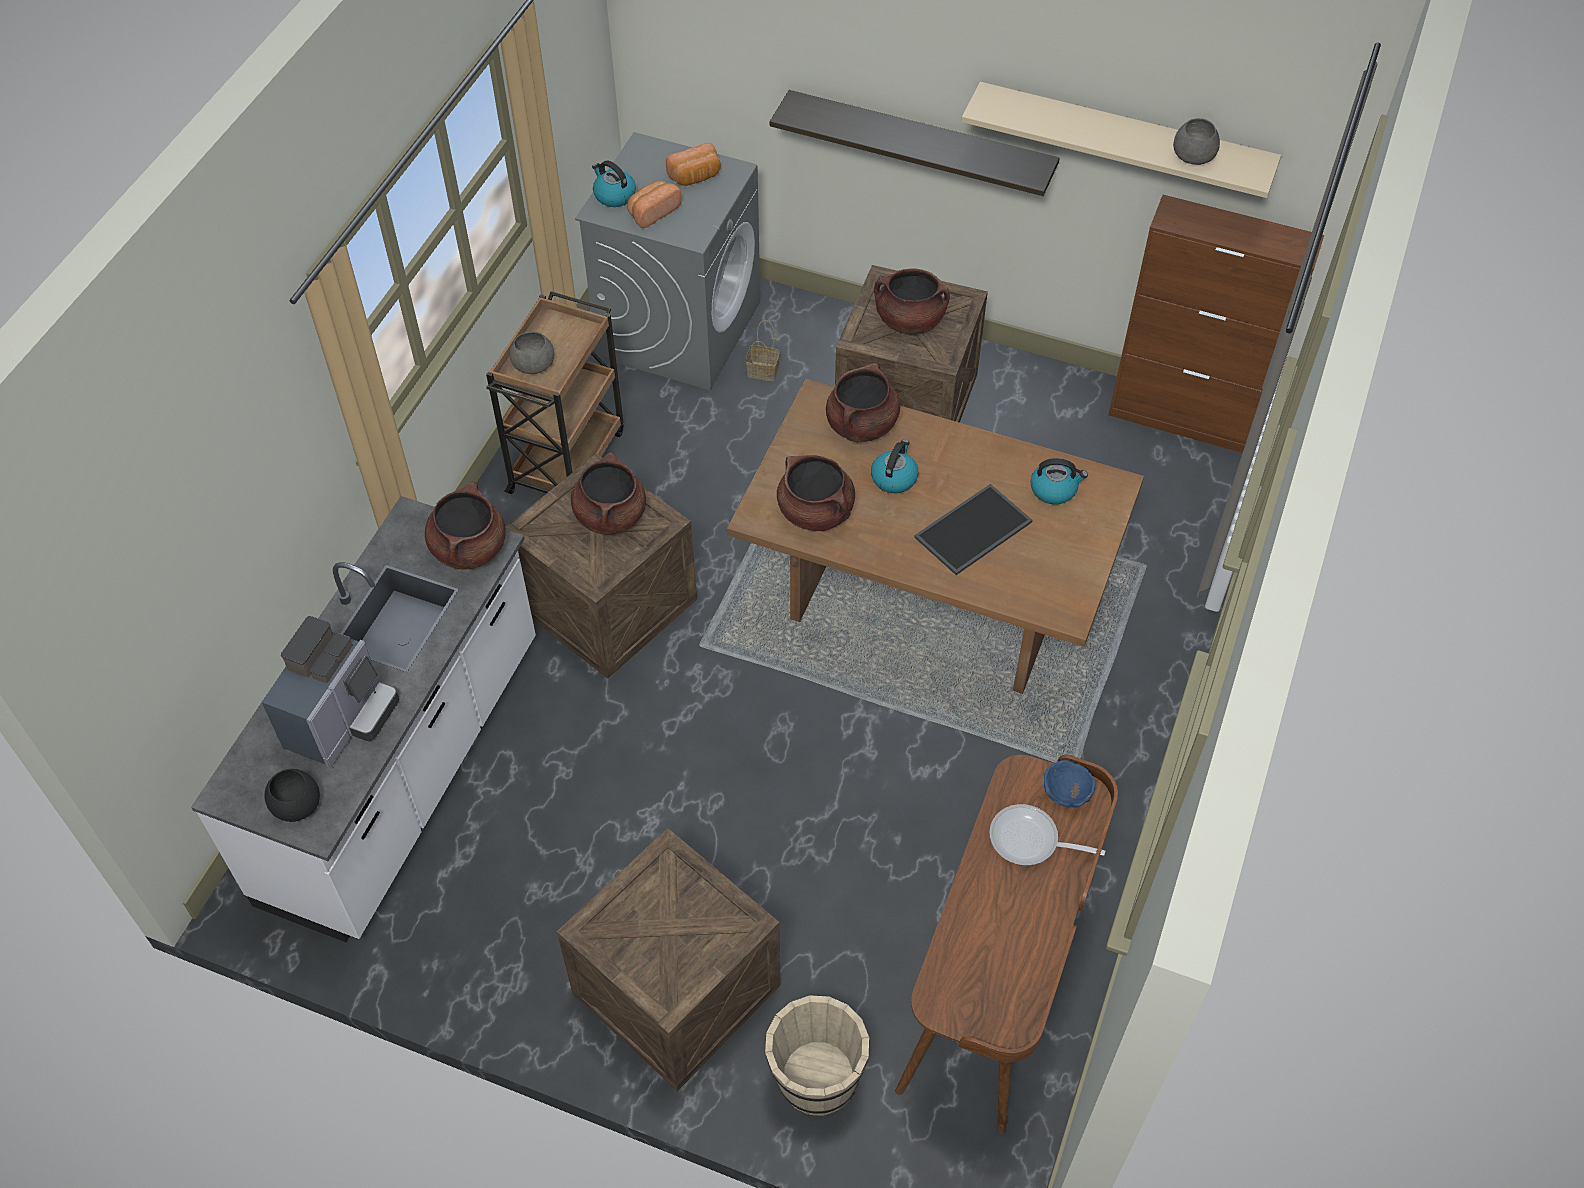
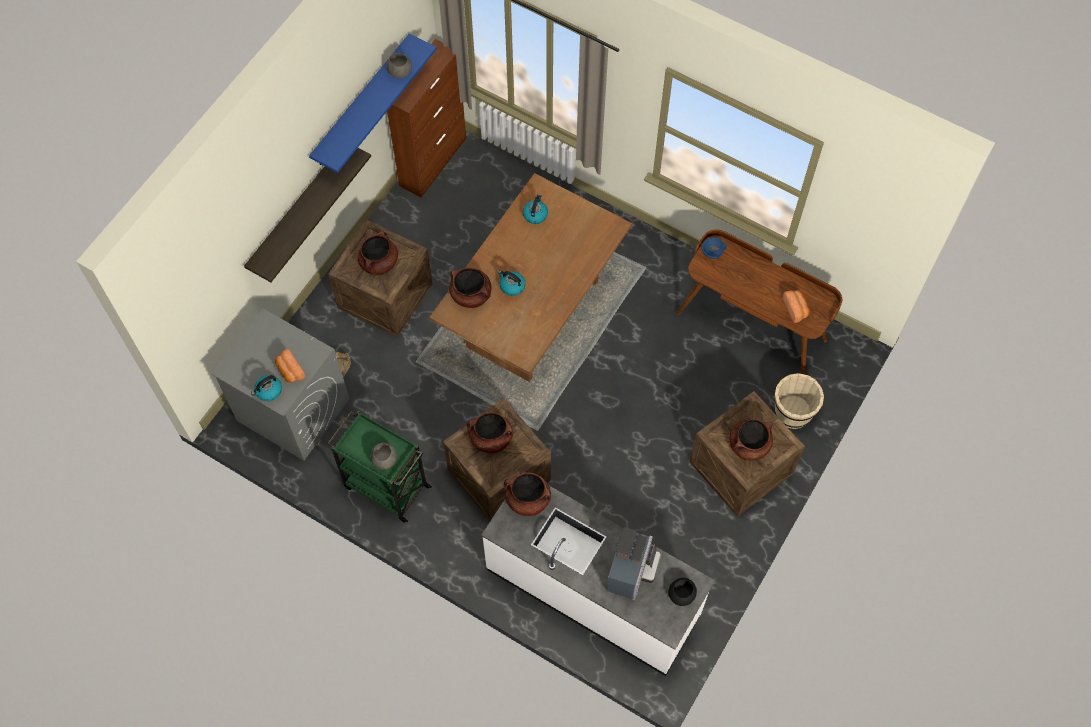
camera: 80 degrees left, 10 degrees up
(341, 719) = (632, 570): coffee machine -> coffee machine turned 75 degrees clockwise
(567, 459) = (385, 486): brown cart -> green cart
(696, 177) = (264, 343): bread -> bread (795, 309)
(816, 512) = (527, 327): brown cooking pot -> brown cooking pot (749, 445)
(973, 531) = (555, 256): tray -> none
(1030, 841) = (735, 273): frying pan -> none
(1123, 138) = (361, 102): beige shelf -> blue shelf

